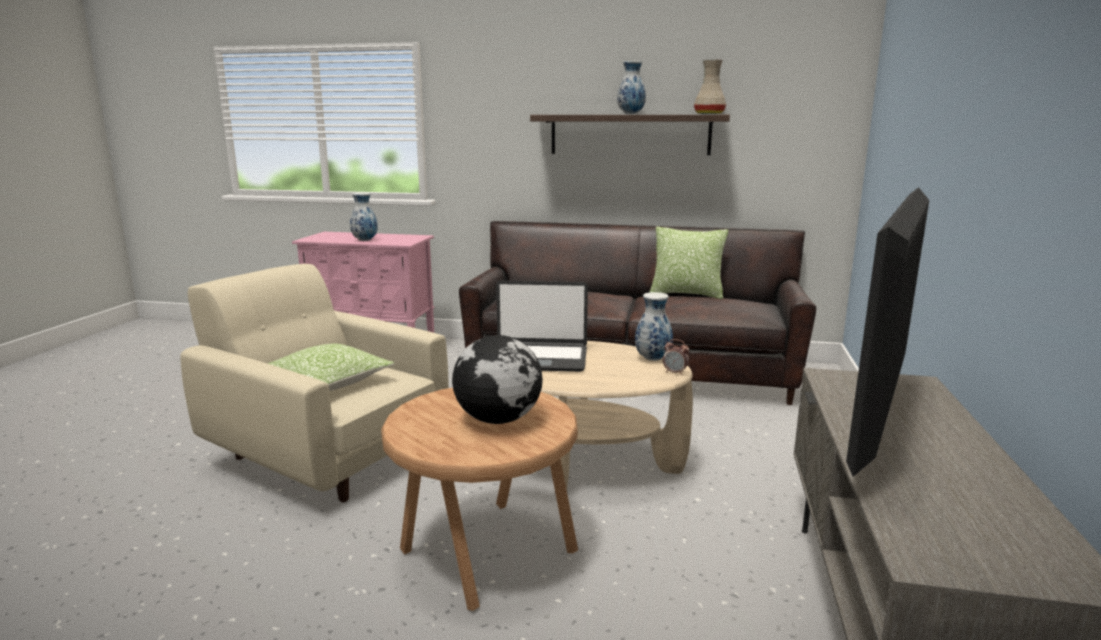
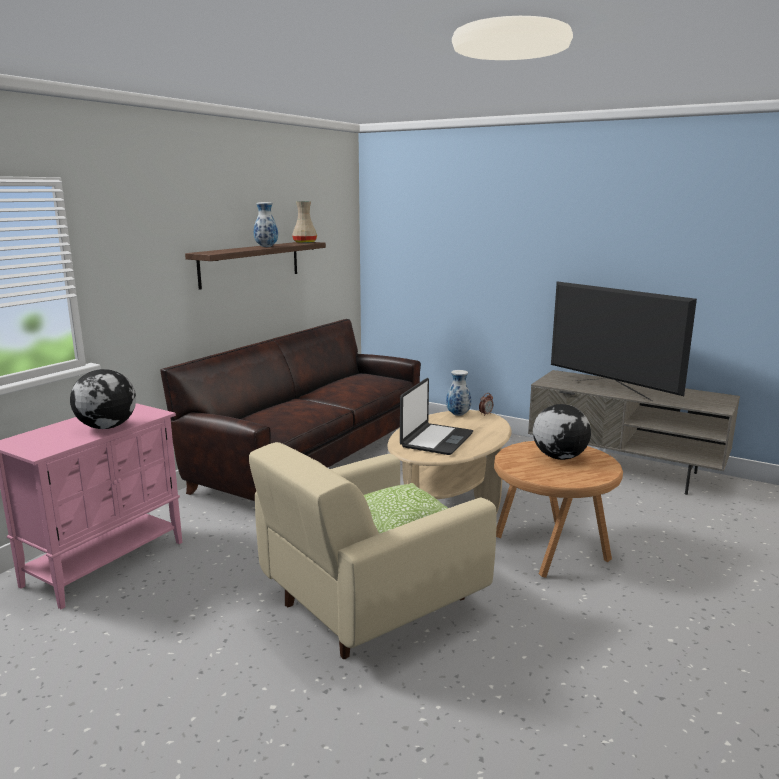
camera: 70 degrees left, 0 degrees up
(365, 240) = (107, 427): vase -> globe
(686, 294) = (326, 383): pillow -> none

